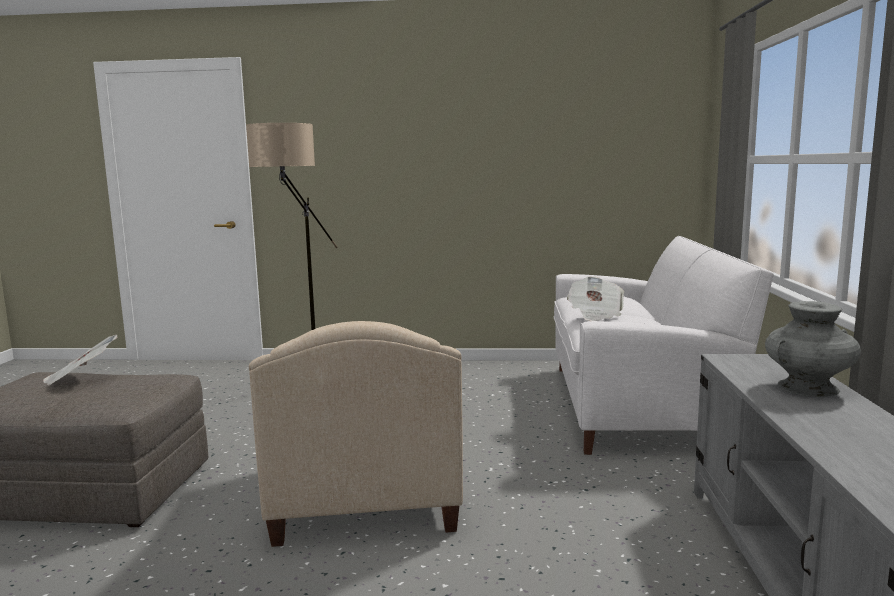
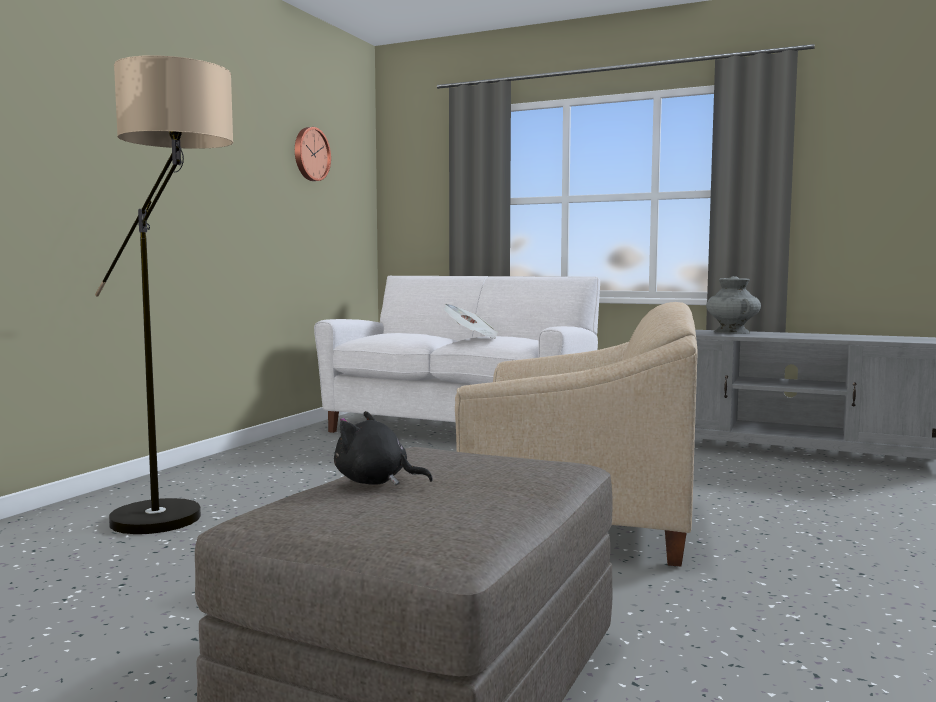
camera: 70 degrees left, 5 degrees down
(81, 379) = (375, 482): newspaper -> black plush toy
(589, 124) = (310, 154): none -> wall clock

